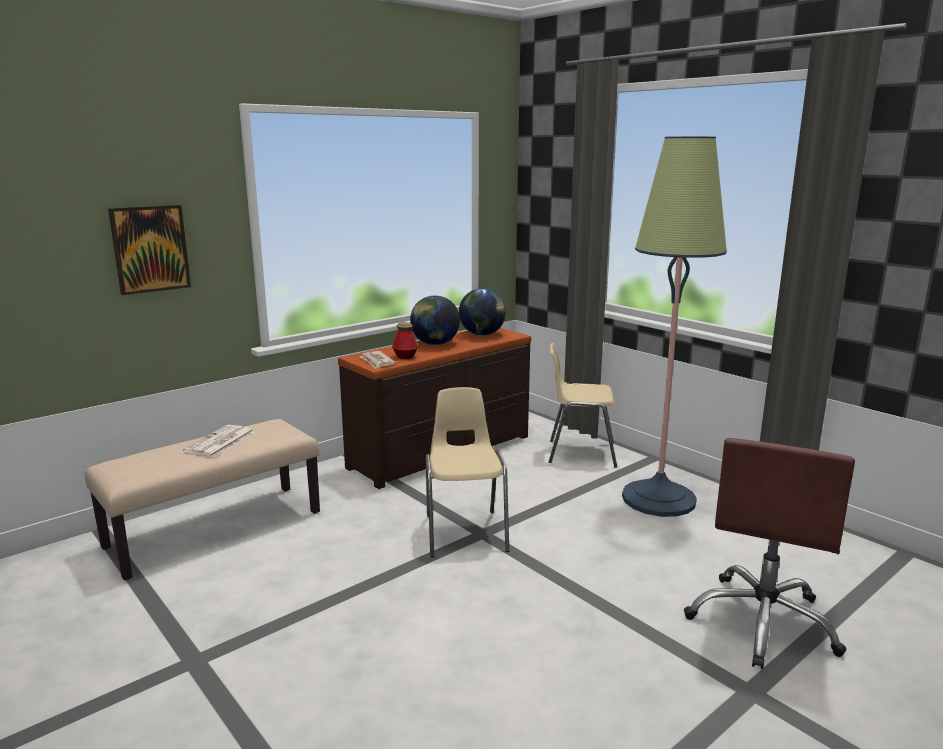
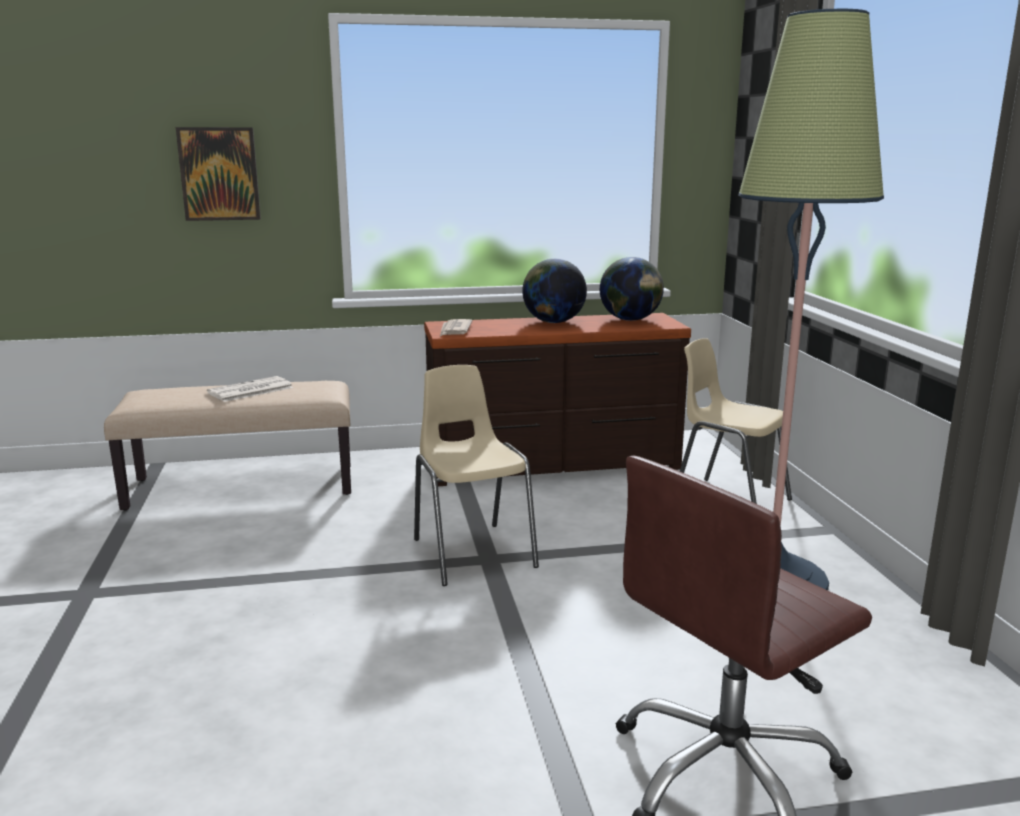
camera: 30 degrees right, 0 degrees up
(405, 356) = (494, 329): bottle -> none
(465, 532) = (472, 552): beige chair -> beige chair turned 45 degrees counterclockwise

